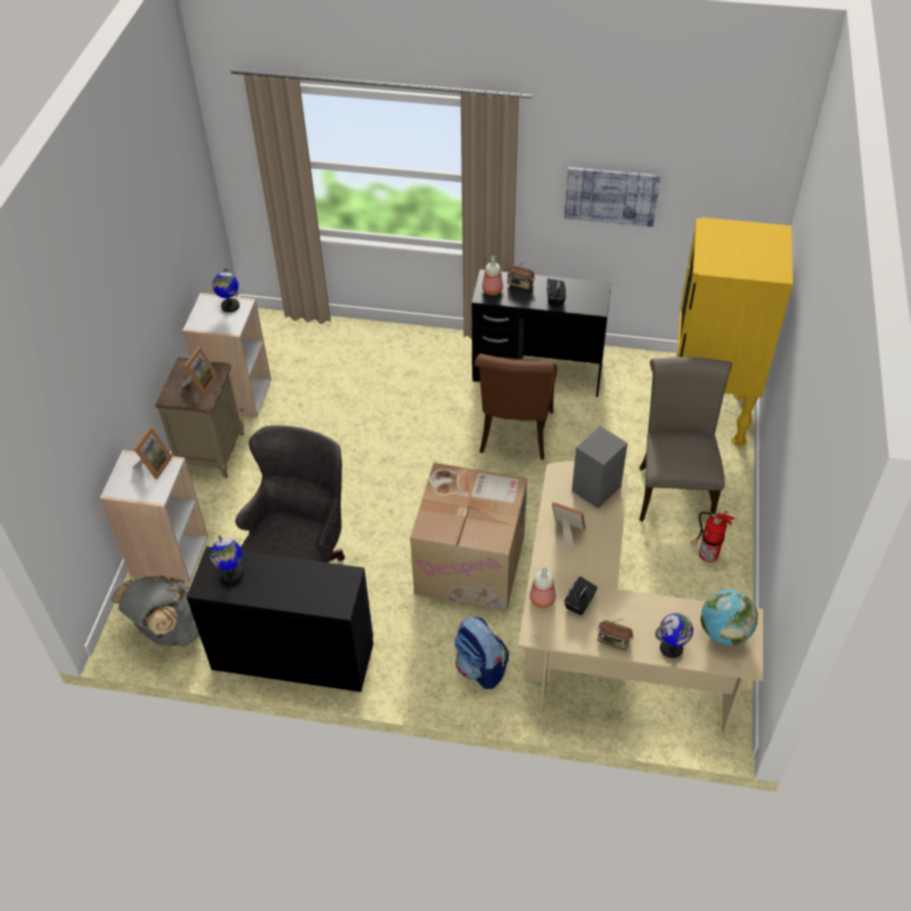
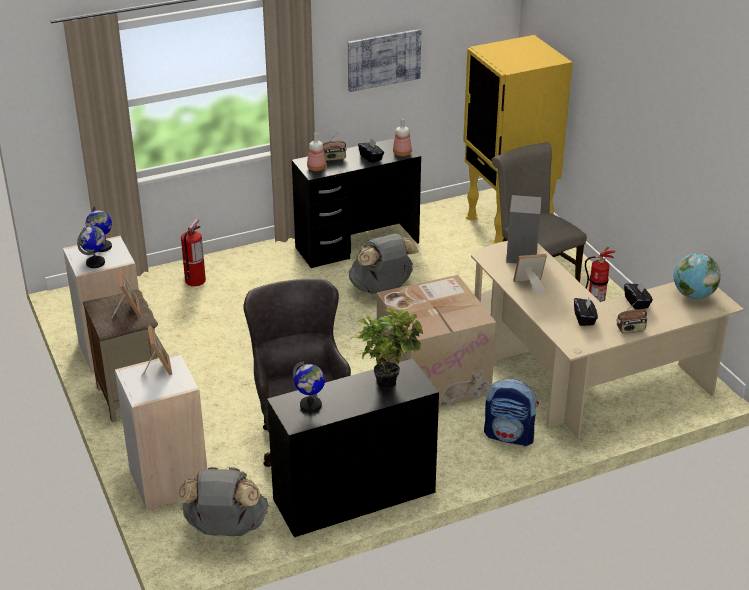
camera: 35 degrees left, 15 degrees down
(320, 581) = (388, 380): none -> potted plant
(363, 349) = (195, 280): none -> fire extinguisher
(515, 435) = (382, 288): brown chair -> grey backpack
(543, 599) = (557, 327): bottle -> bottle (402, 153)
(654, 610) = (637, 303): none -> black tissue box
(671, 648) = (671, 317): globe -> globe (95, 263)

